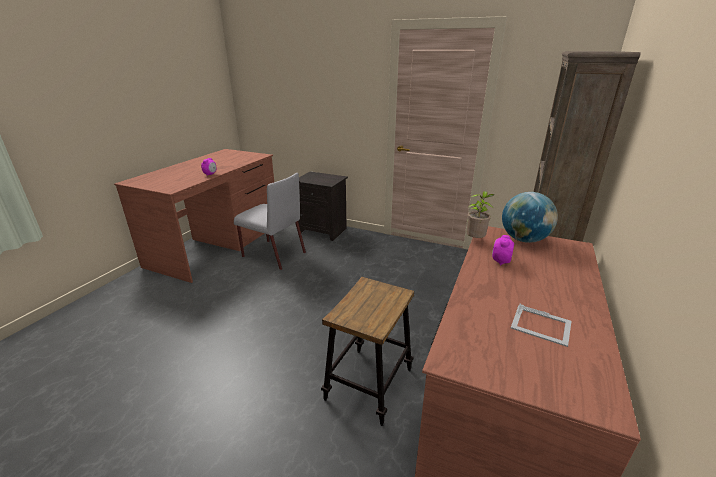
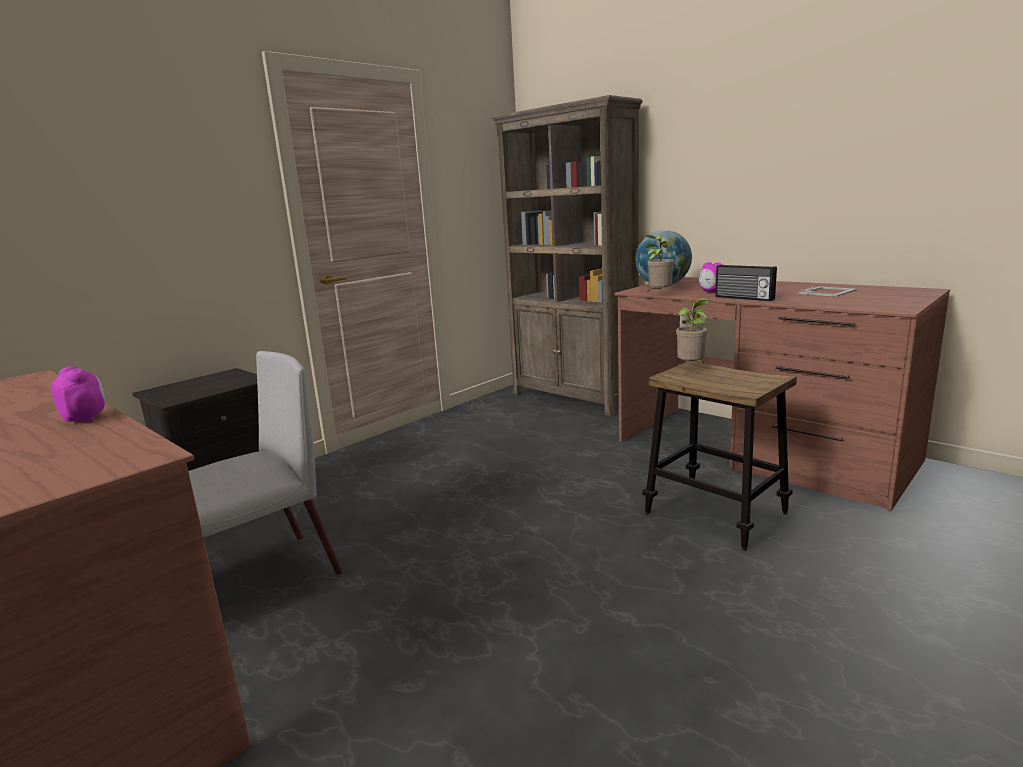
camera: 70 degrees left, 10 degrees down
(392, 291) = (692, 367): none -> potted plant
(474, 276) = (743, 298): none -> radio

